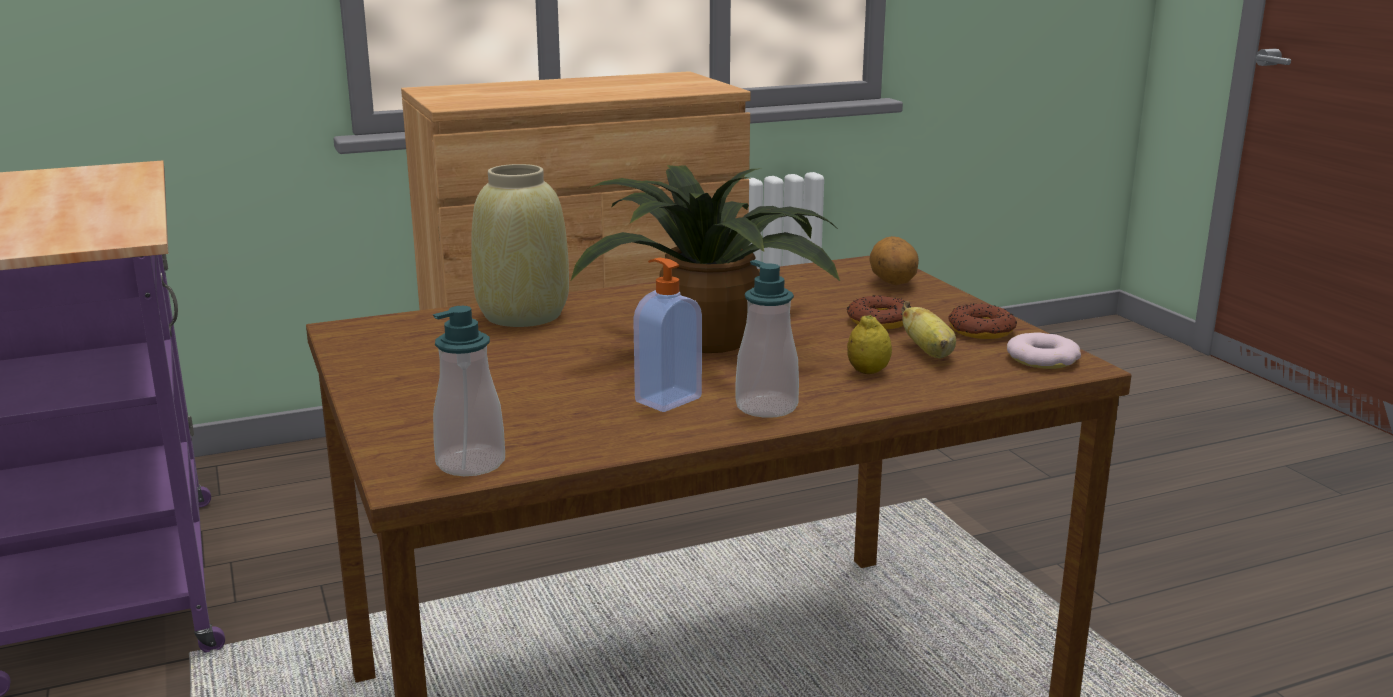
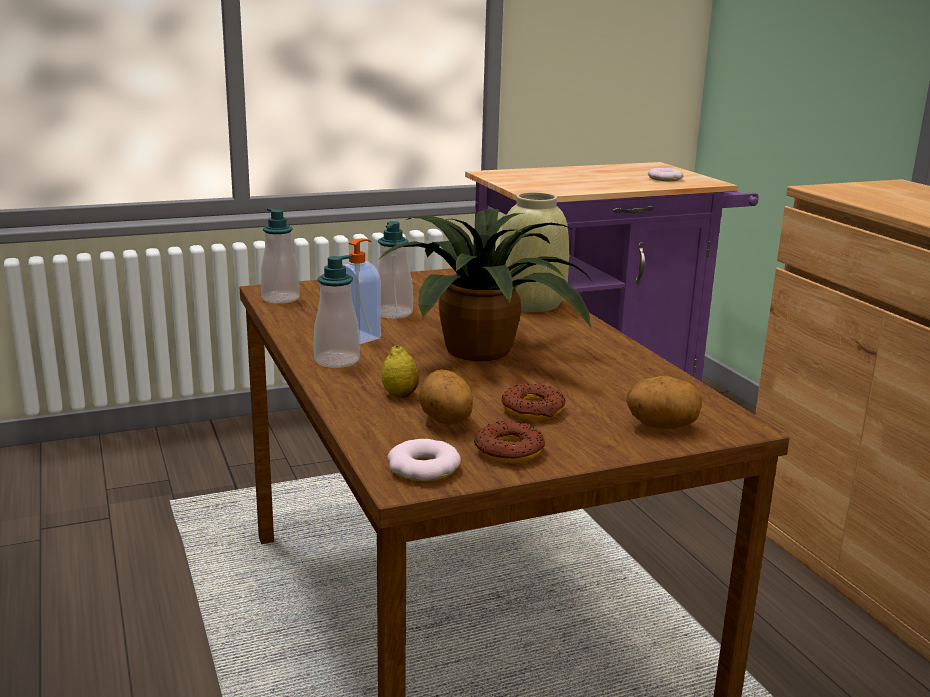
camera: 90 degrees right, 0 degrees up
(88, 181) = (665, 179): none -> donut
(560, 384) = (393, 313): none -> soap dispenser
(929, 353) = (444, 421): banana -> potato

